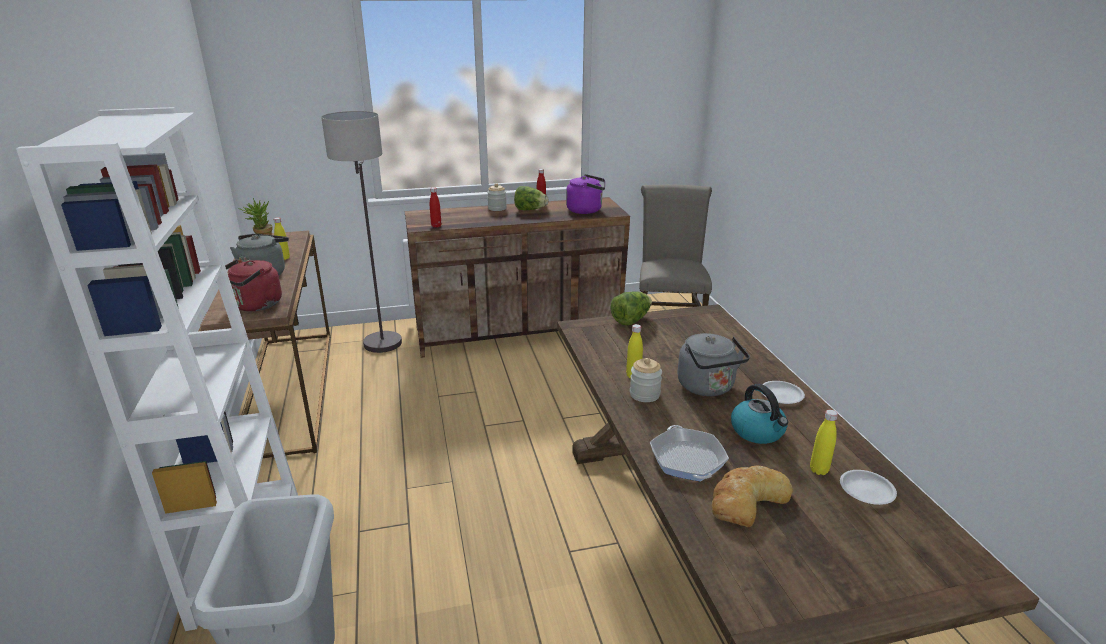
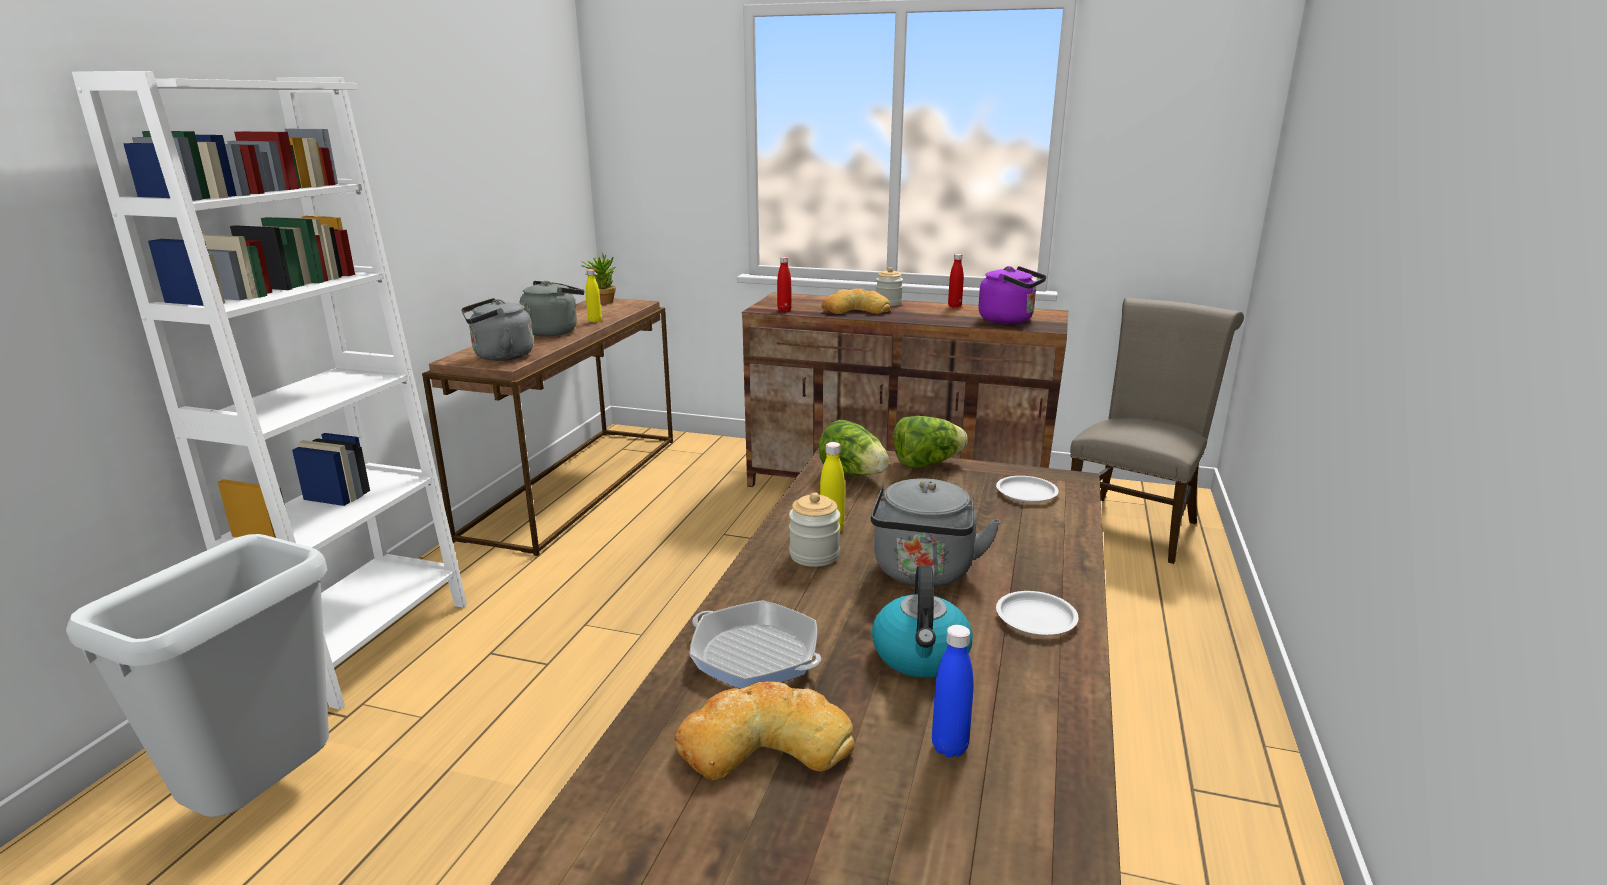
camera: 30 degrees right, 5 degrees down
(255, 306) = (500, 356): red kettle -> grey kettle
(381, 349) = (713, 467): grey floor lamp -> none
(483, 218) = (855, 310): none -> bread
(530, 210) = (929, 310): lettuce -> lettuce (853, 474)
(687, 459) = (755, 654): frying pan -> frying pan turned 75 degrees counterclockwise
(818, 470) = (949, 747): yellow bottle -> blue bottle
(866, 490) = (999, 812): white plate -> white plate (1026, 493)

